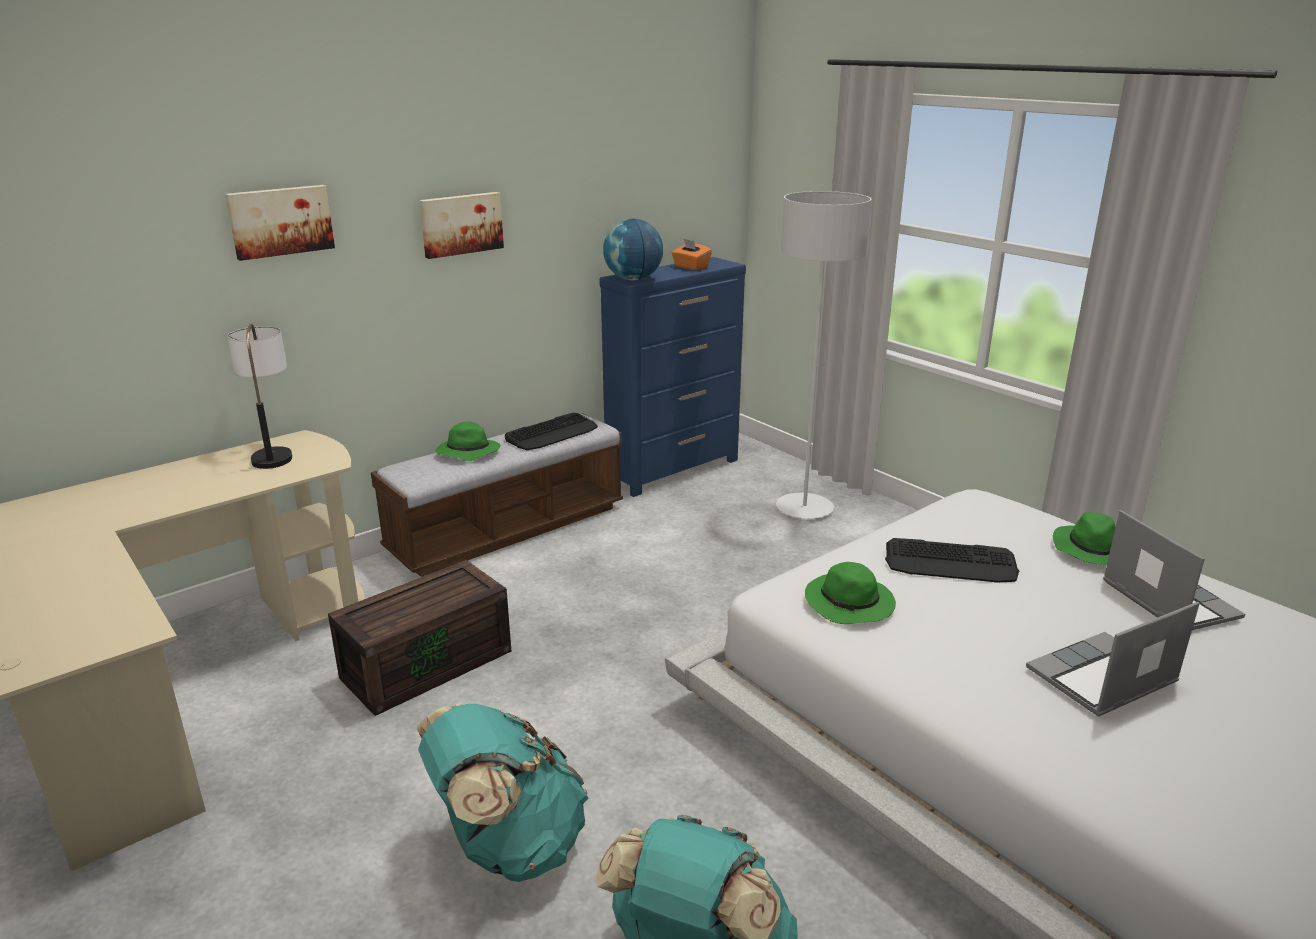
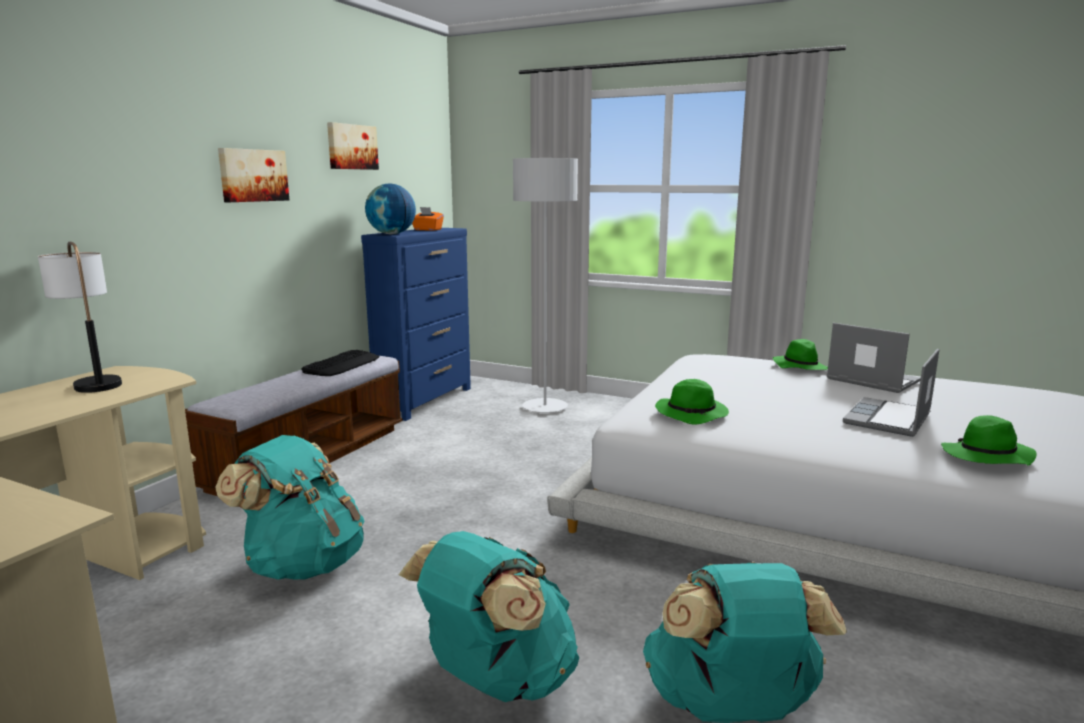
camera: 25 degrees left, 10 degrees down
(280, 221) = (89, 148): picture -> picture (351, 147)
(428, 662) = (303, 564): brown storage box -> turquoise backpack
(467, 452) = (274, 384): green hat -> green hat (986, 457)
(950, 563) = (728, 384): keyboard -> none

